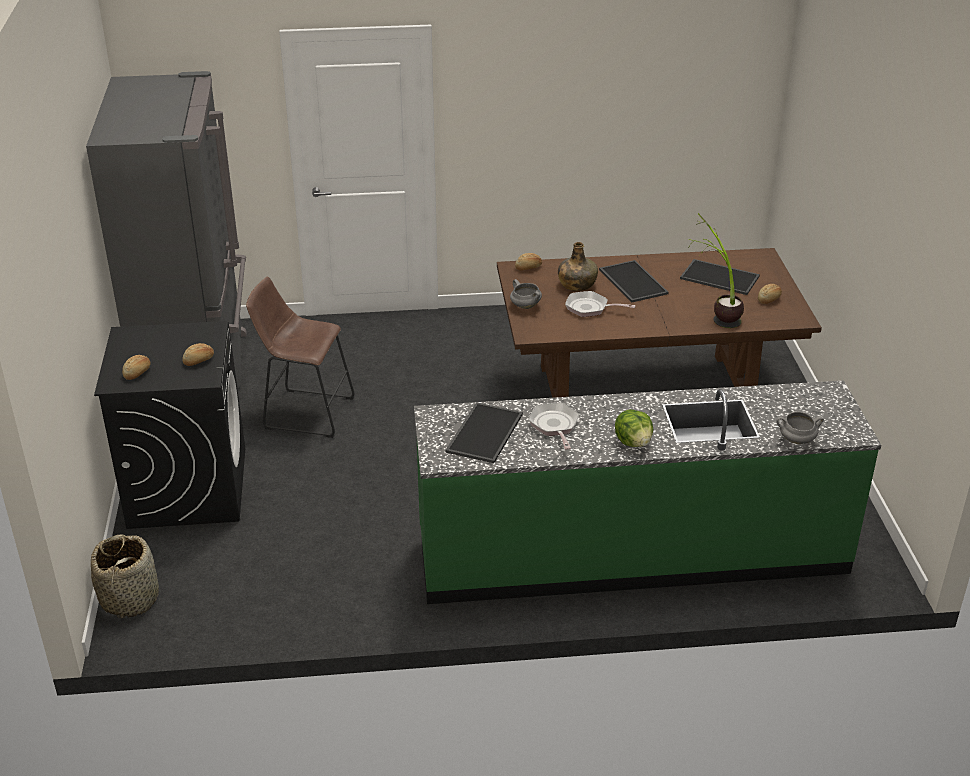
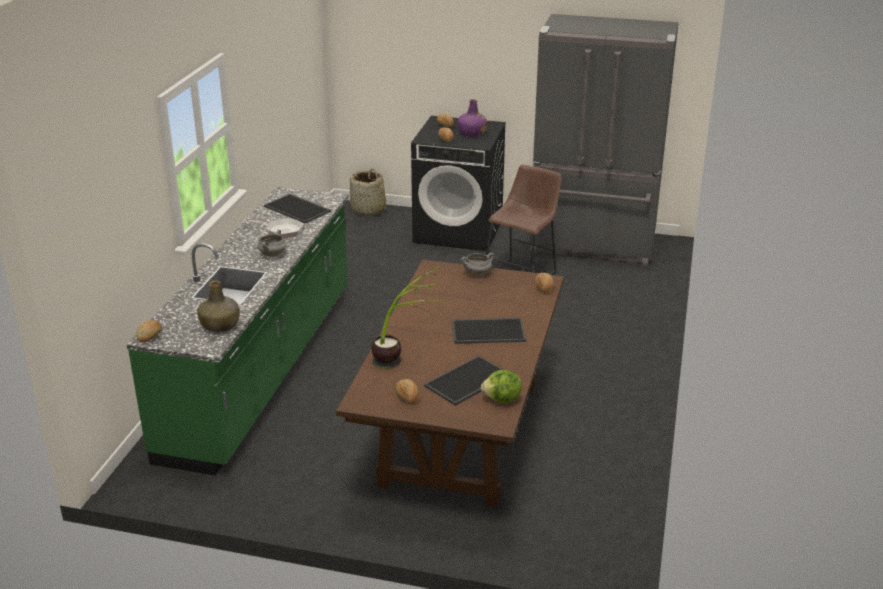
camera: 110 degrees right, 5 degrees down
(167, 344) = (472, 133): none -> purple bottle
(576, 284) = (500, 303): green bottle -> green bottle (220, 325)
(590, 308) = (454, 300): frying pan -> none
(634, 442) = (236, 252): lettuce -> lettuce (502, 399)
(796, 440) = (171, 310): grey cooking pot -> grey cooking pot (272, 254)
(853, 435) = (150, 336): none -> bread

